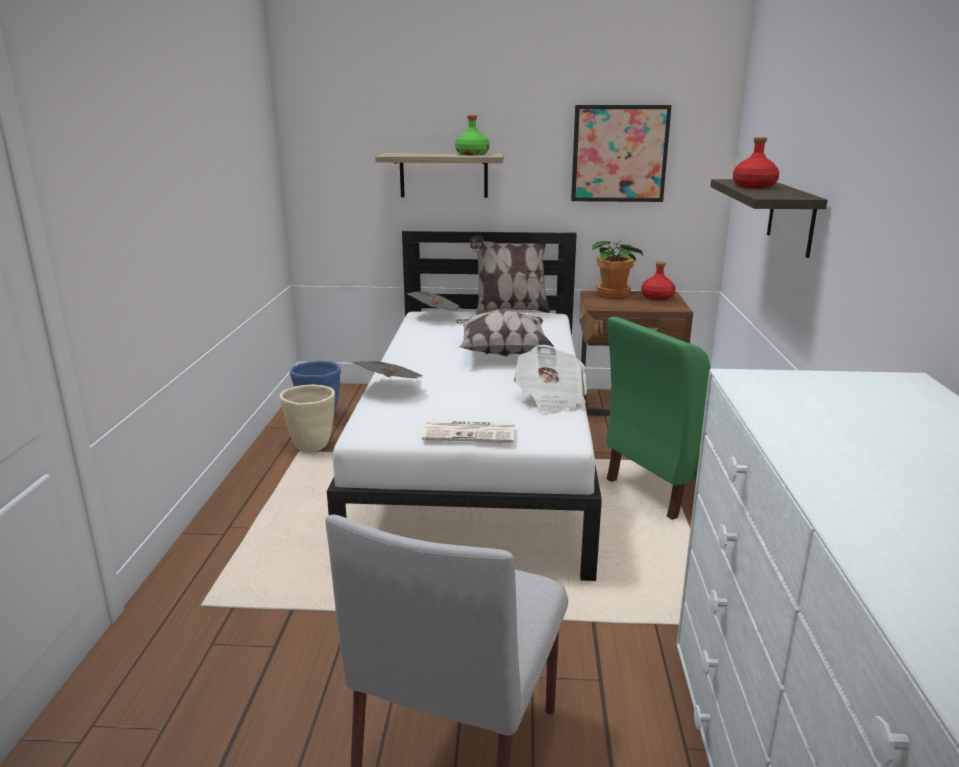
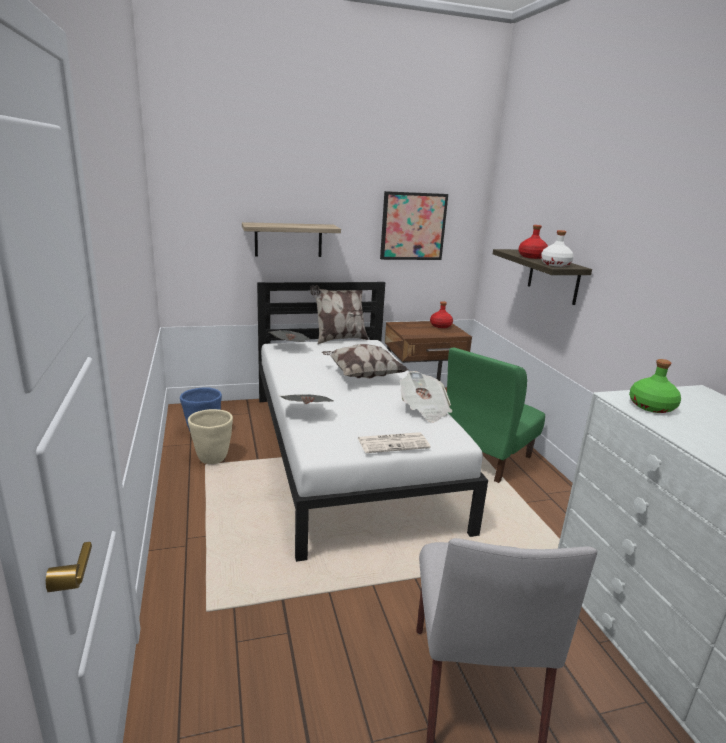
camera: 20 degrees left, 0 degrees up
(471, 154) = (314, 225): green bottle -> green bottle (651, 406)
(614, 294) = (411, 324): potted plant -> none
(771, 194) = (555, 264): none -> white bottle

